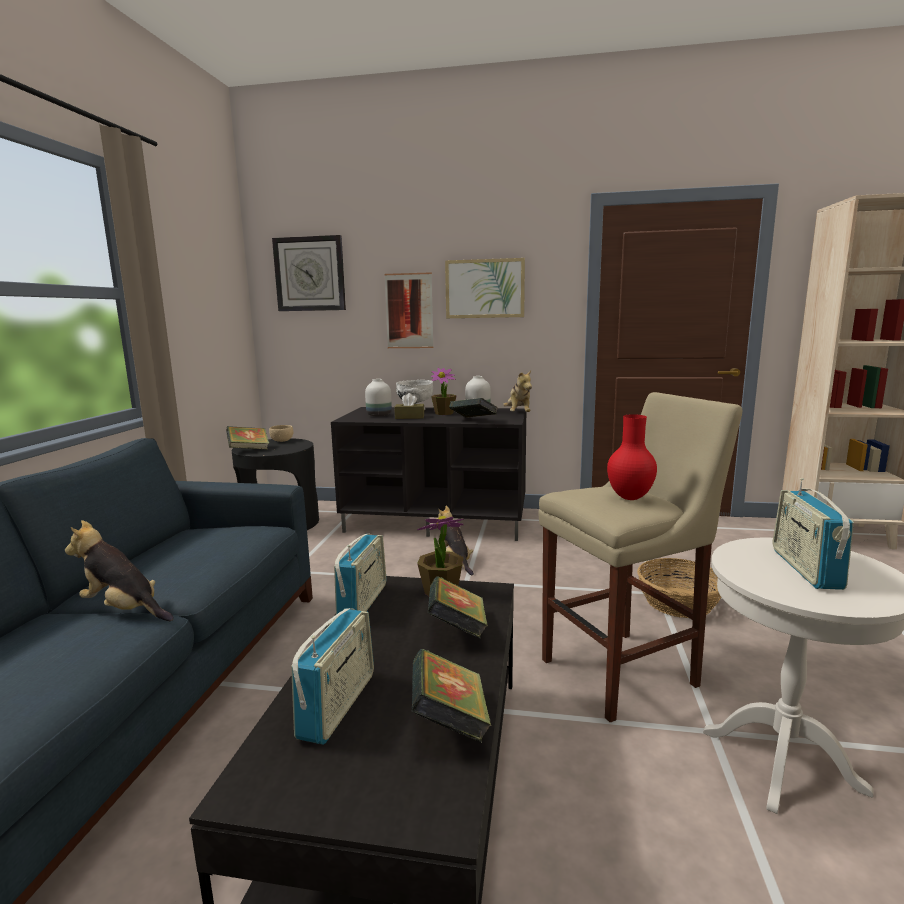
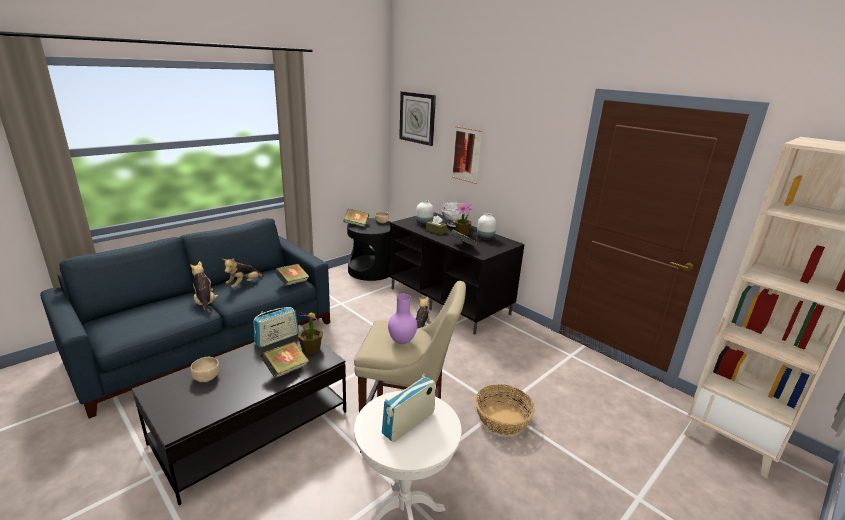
camera: 35 degrees right, 10 degrees up
(338, 705) = (206, 377): radio -> beige bowl
(449, 721) = (223, 403): book -> book (292, 283)
(485, 288) = (512, 149): picture -> none
(518, 414) = (503, 249): plush toy -> plush toy (244, 285)
(629, 498) = (401, 341): red vase -> purple vase

